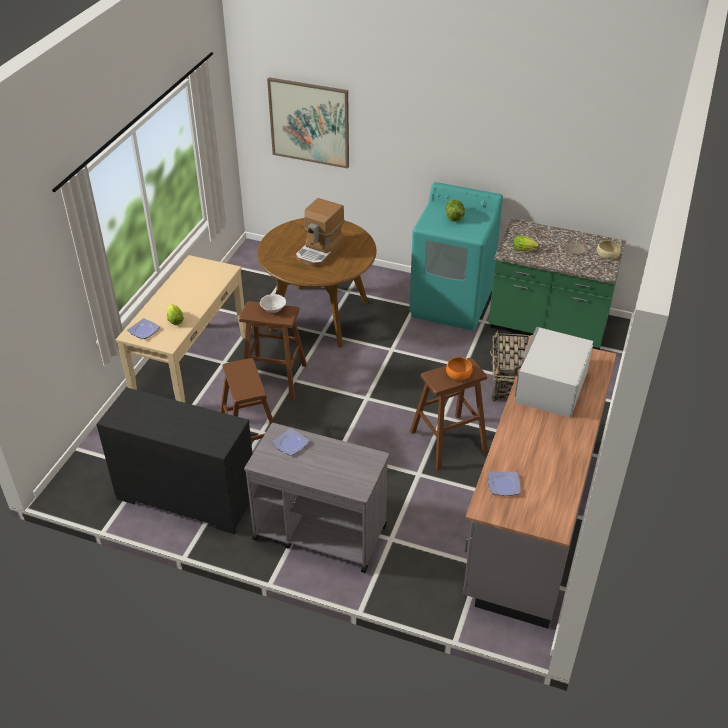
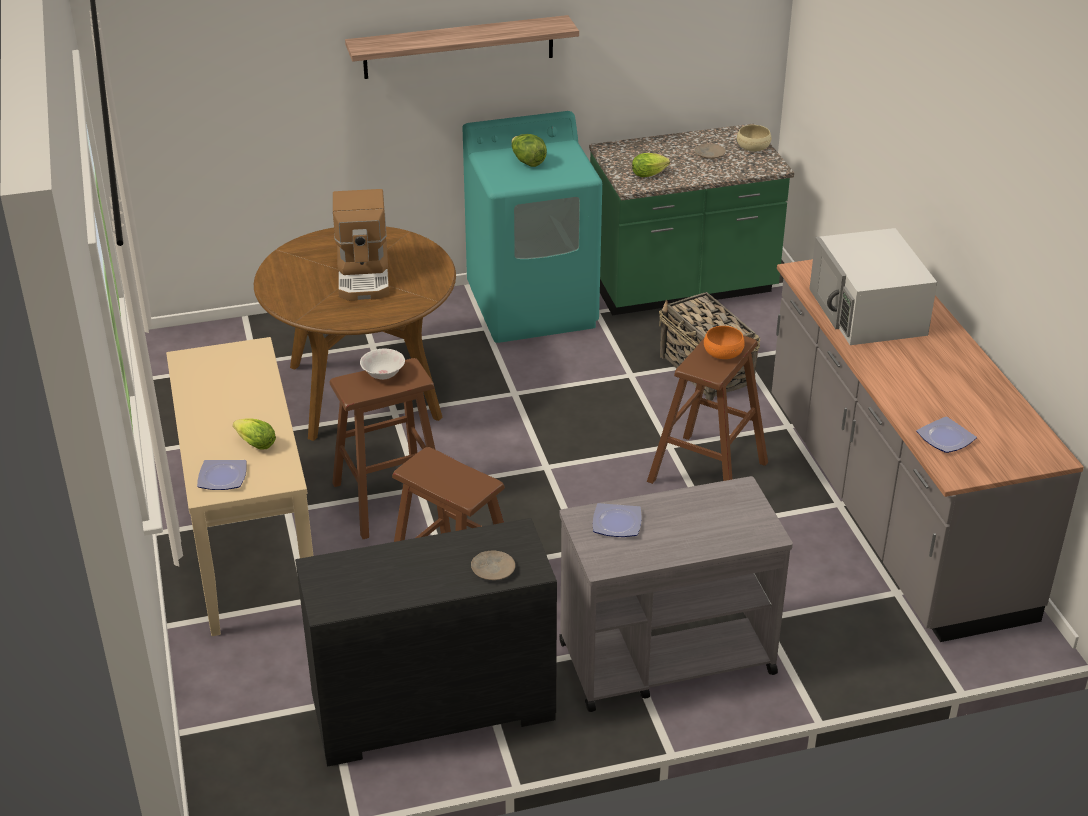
camera: 35 degrees left, 5 degrees down
(201, 437) = (492, 569): none -> beige plate
(309, 122) = (238, 87): picture -> none
(437, 135) = (458, 47): none -> shelf

